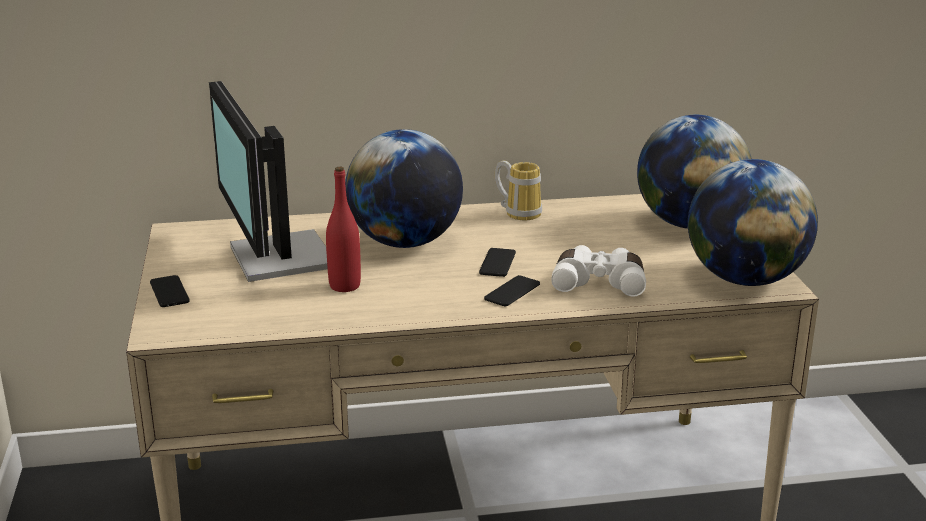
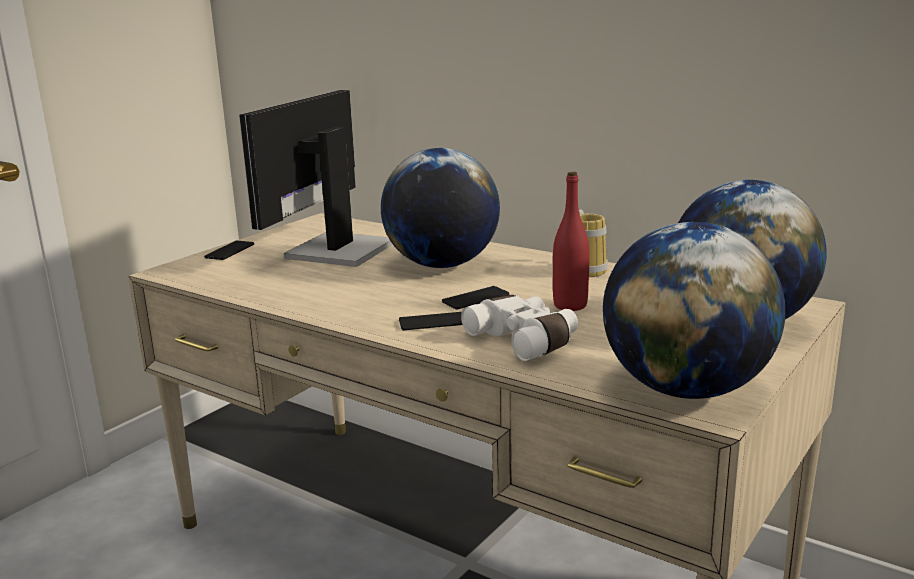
camera: 45 degrees right, 5 degrees down
(345, 286) = (331, 279): red bottle -> red bottle (570, 305)

